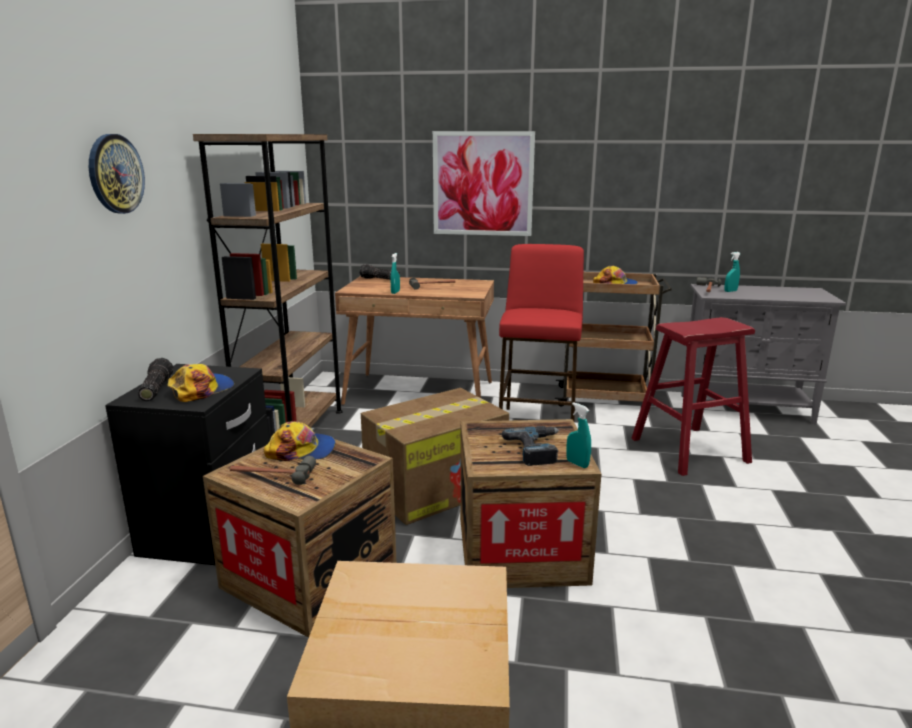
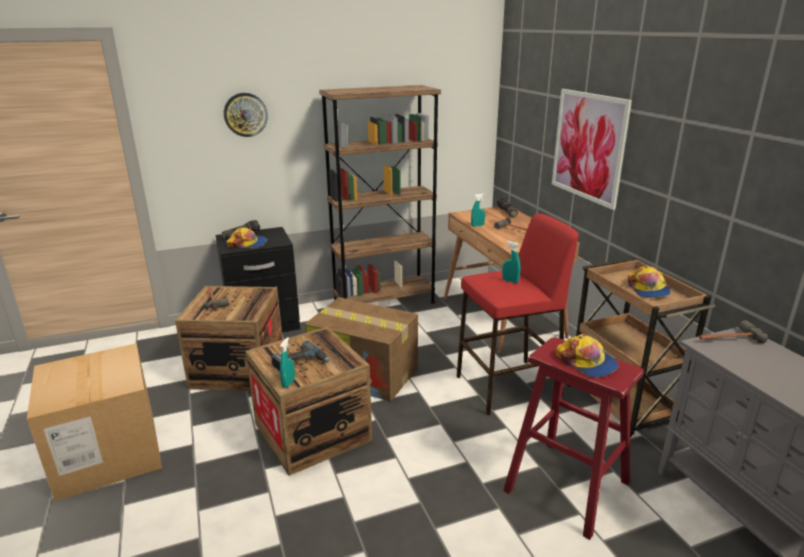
camera: 60 degrees right, 5 degrees up
(301, 450) = (248, 296): cap -> cap (586, 362)
(730, 291) = (748, 353): turquoise spray bottle -> turquoise spray bottle (510, 281)

